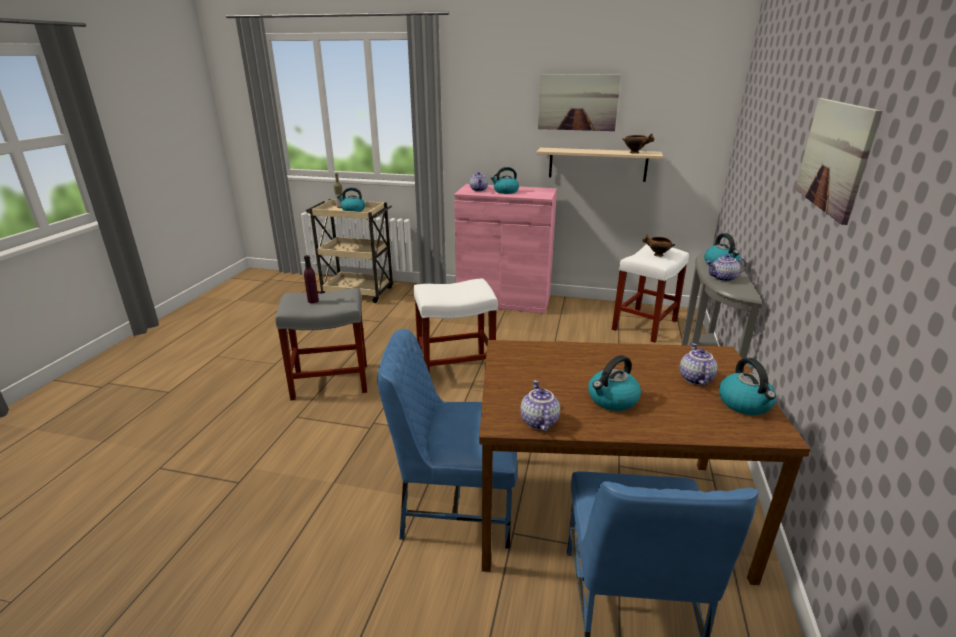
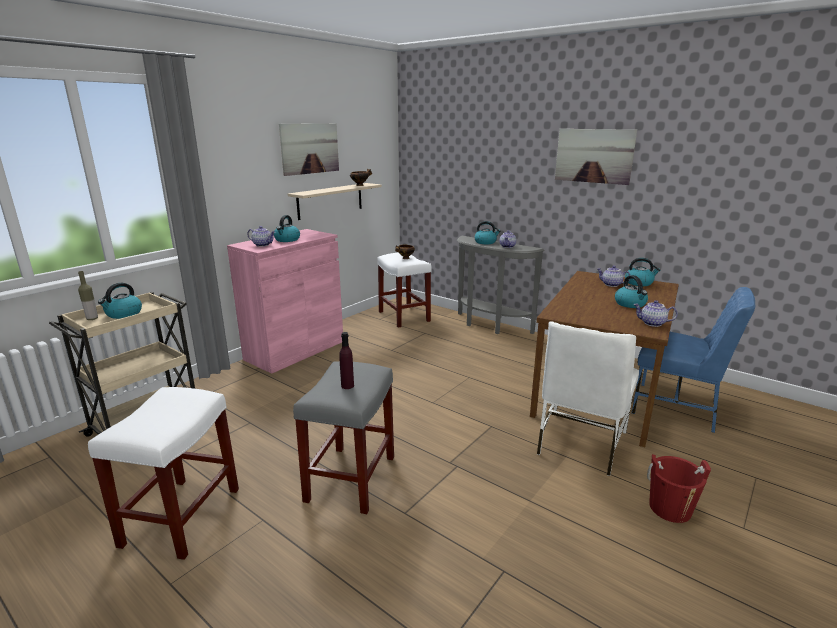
camera: 65 degrees left, 5 degrees down
(355, 601) = (670, 508): none -> red bucket
(455, 506) = (580, 443): blue chair -> white chair
(456, 368) = (394, 401): white stool -> white stool (182, 515)

